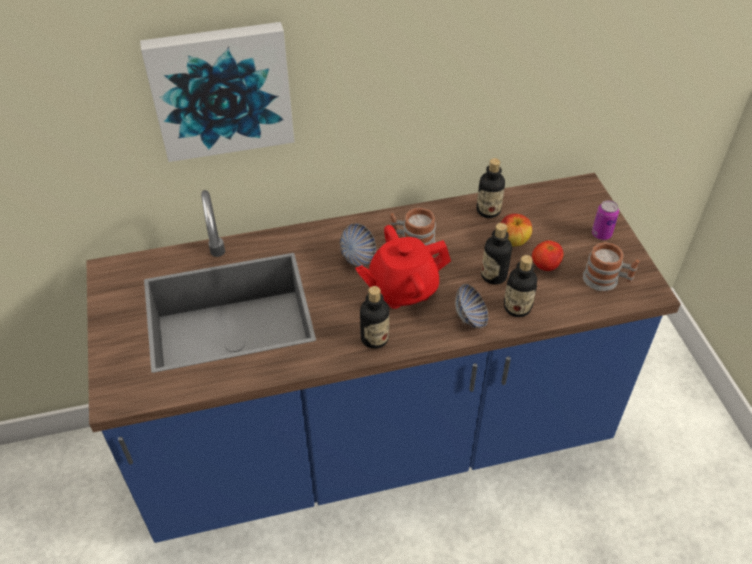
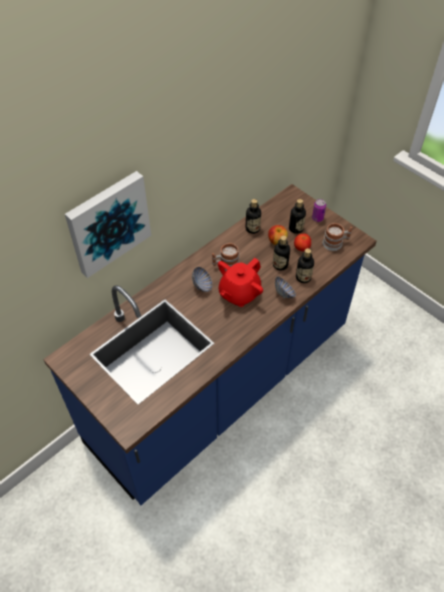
camera: 30 degrees left, 5 degrees up
(374, 338) = (244, 327): bottle -> bottle (296, 228)

